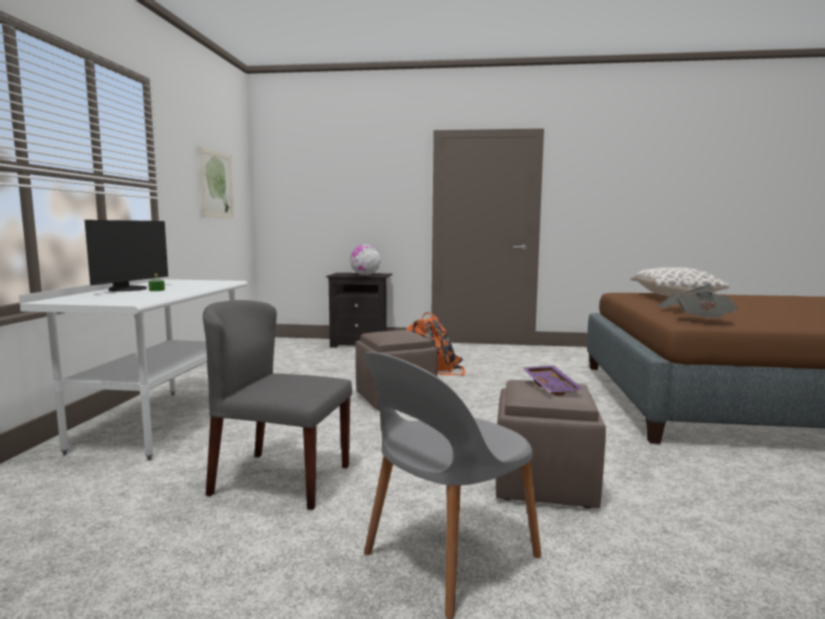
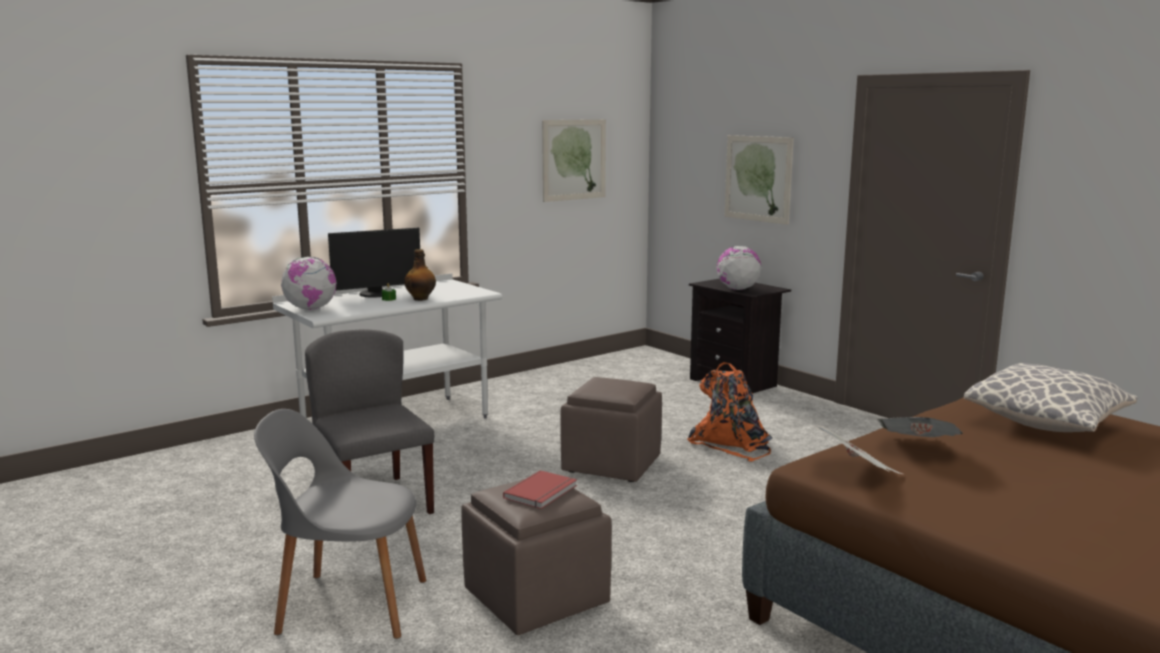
camera: 45 degrees right, 5 degrees up
(95, 301) = (311, 309): none -> globe
(189, 287) = (421, 299): none -> bottle
(358, 201) = (758, 178): none -> picture
(552, 387) = (542, 492): purple tray -> red book

